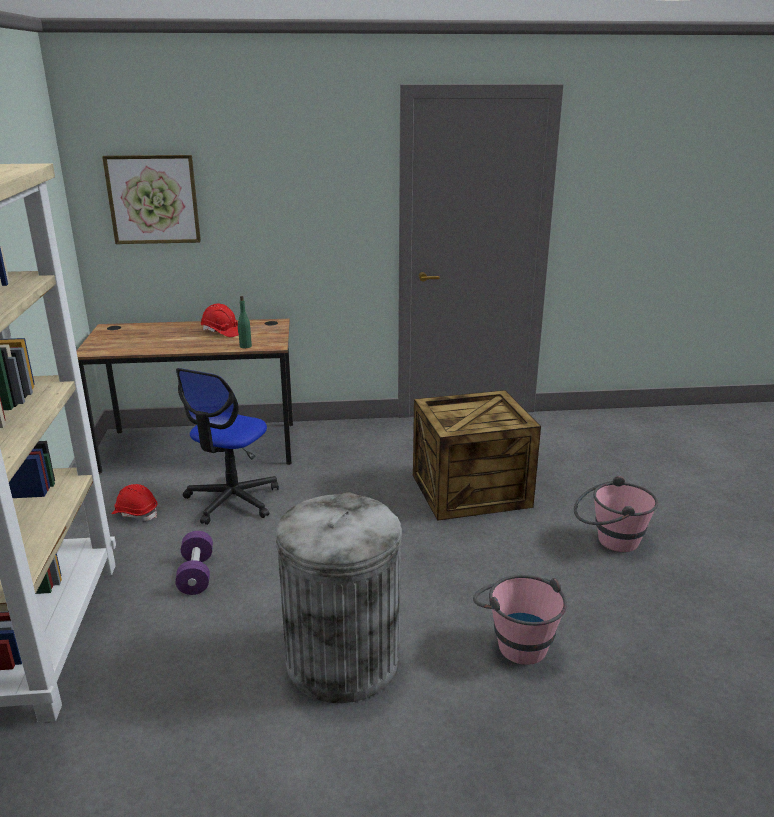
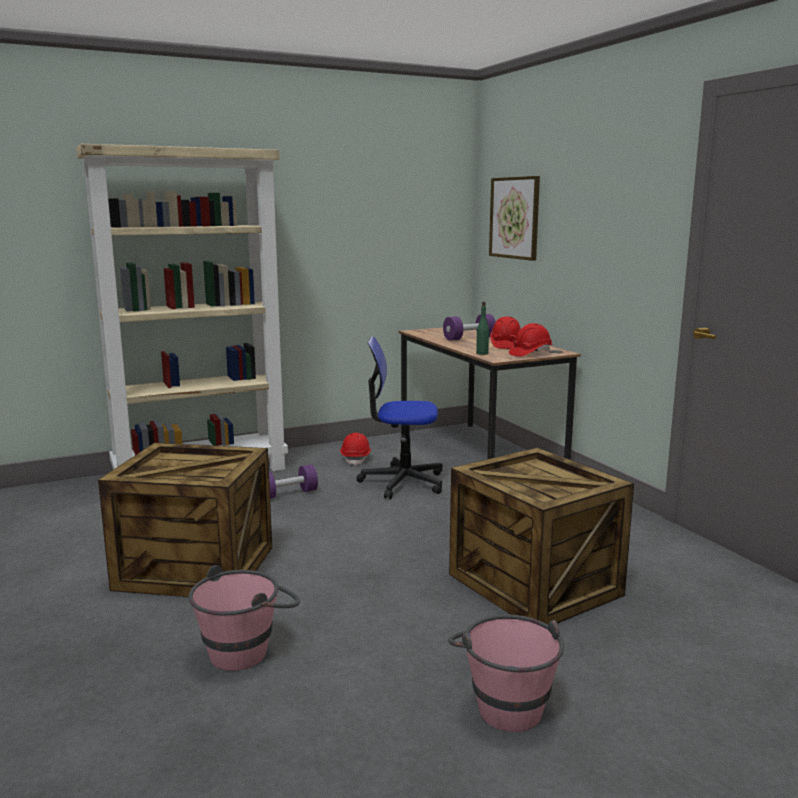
camera: 70 degrees right, 10 degrees down
(168, 338) = (469, 338): none -> purple dumbbell
(269, 332) = (530, 353): none -> red hard hat
(342, 659) = (197, 567): grey trash can -> crate

